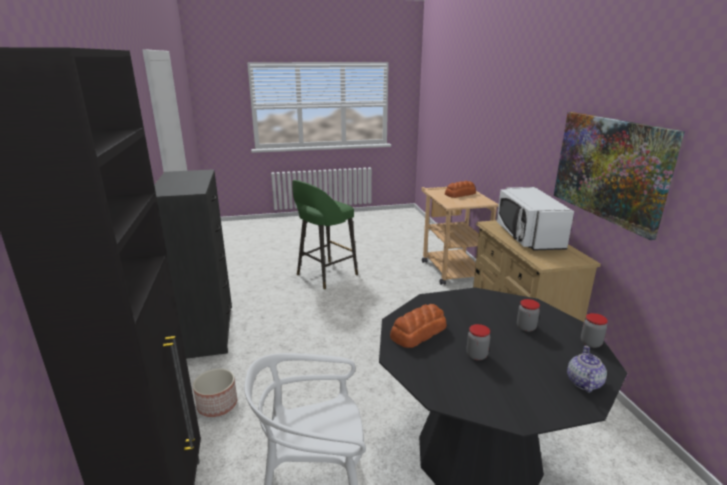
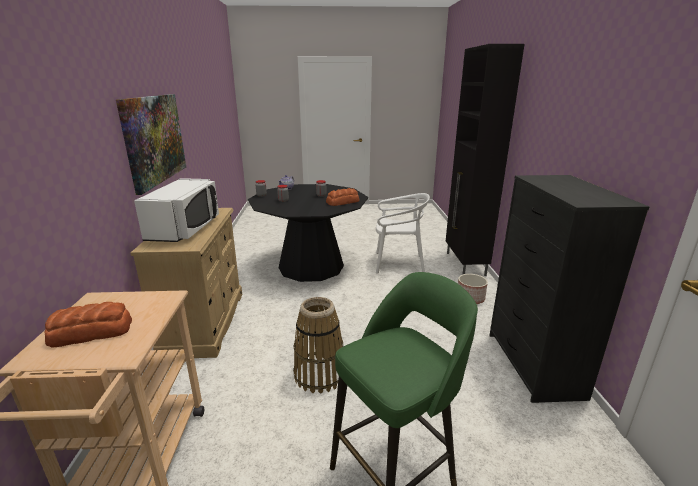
camera: 170 degrees left, 0 degrees up
(381, 308) = (320, 375): none -> basket

